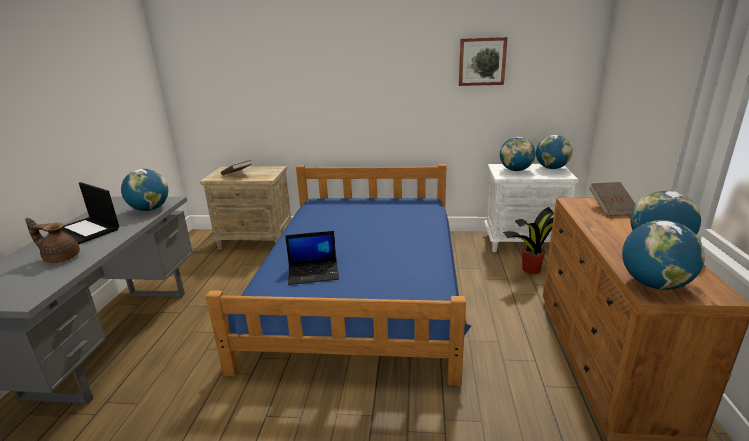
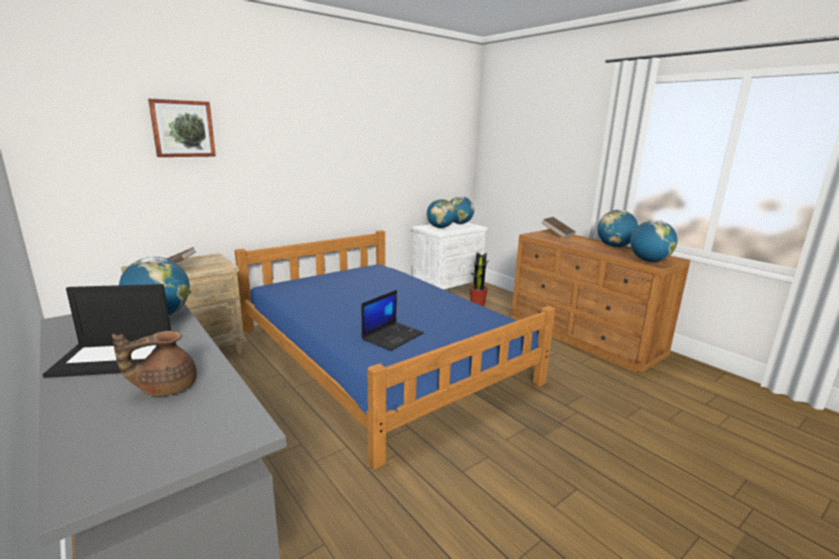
camera: 45 degrees left, 5 degrees down
(482, 61) = (403, 136): picture -> picture (183, 129)

